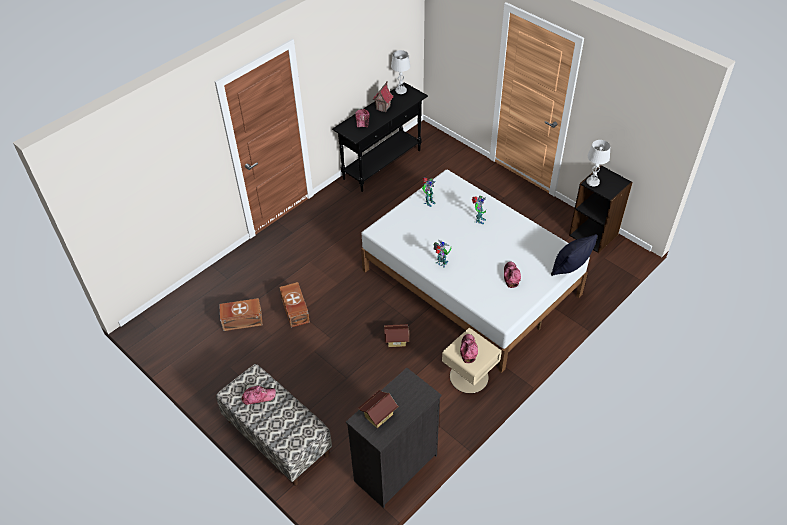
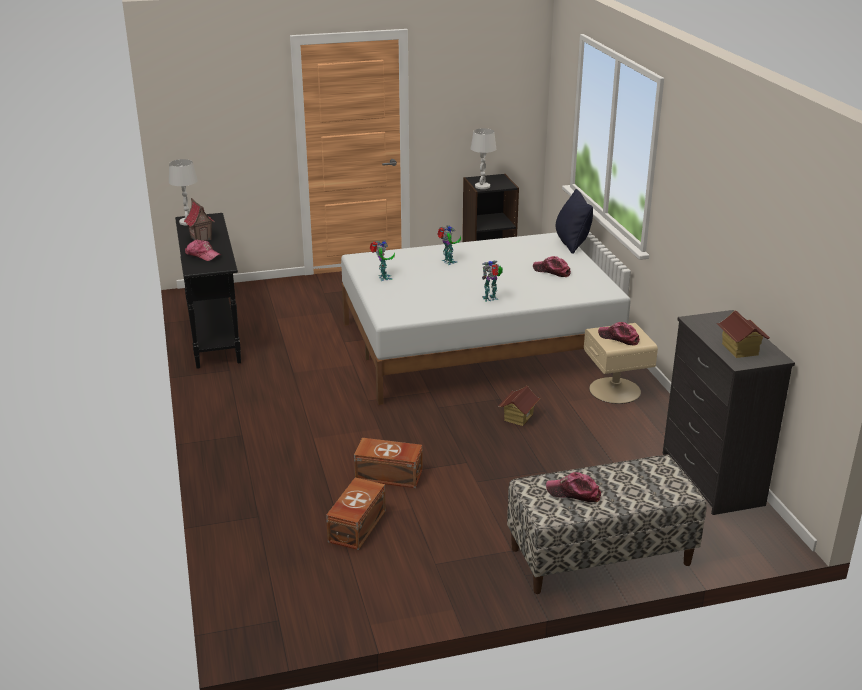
camera: 60 degrees left, 20 degrees down
(258, 396) = (573, 493): cap -> cap turned 90 degrees counterclockwise

